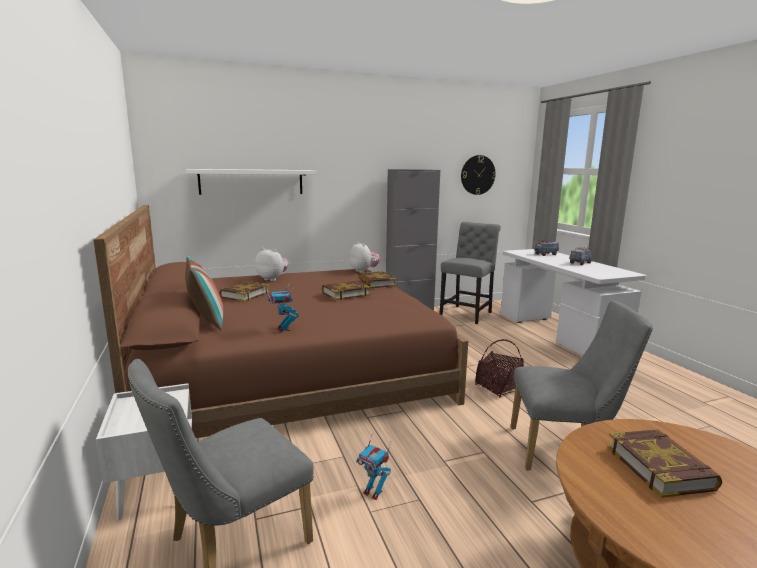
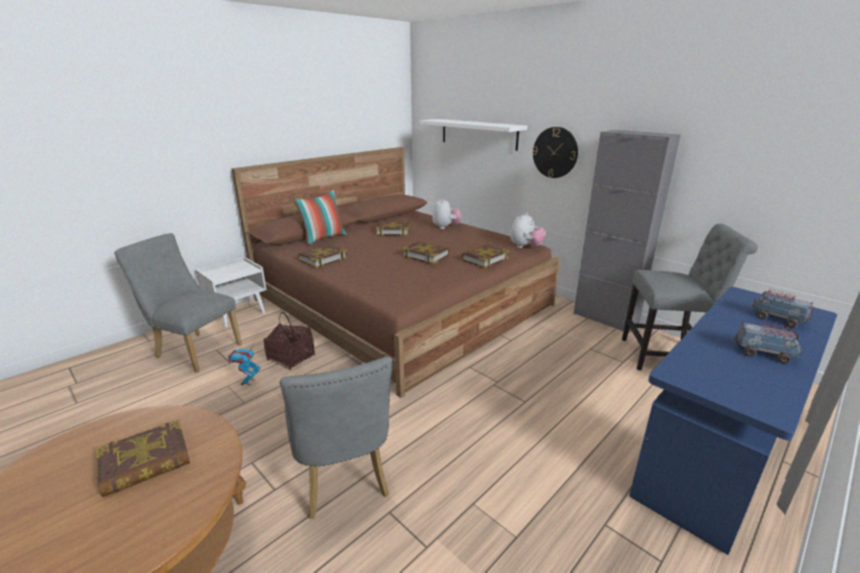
camera: 65 degrees right, 10 degrees up
(283, 330) = (322, 259): toy robot -> book
(477, 175) = (779, 150): wall clock -> wall clock (555, 152)
(499, 387) = (457, 415): basket -> basket (291, 358)
(558, 333) = (716, 451): white desk -> blue desk

